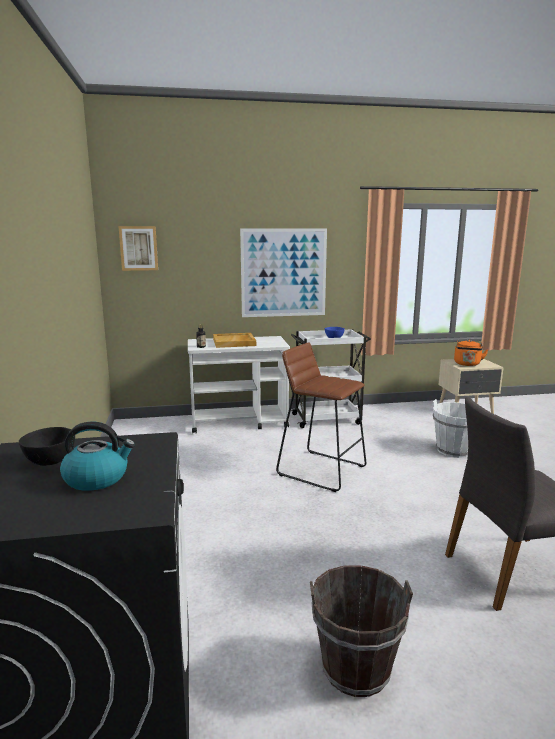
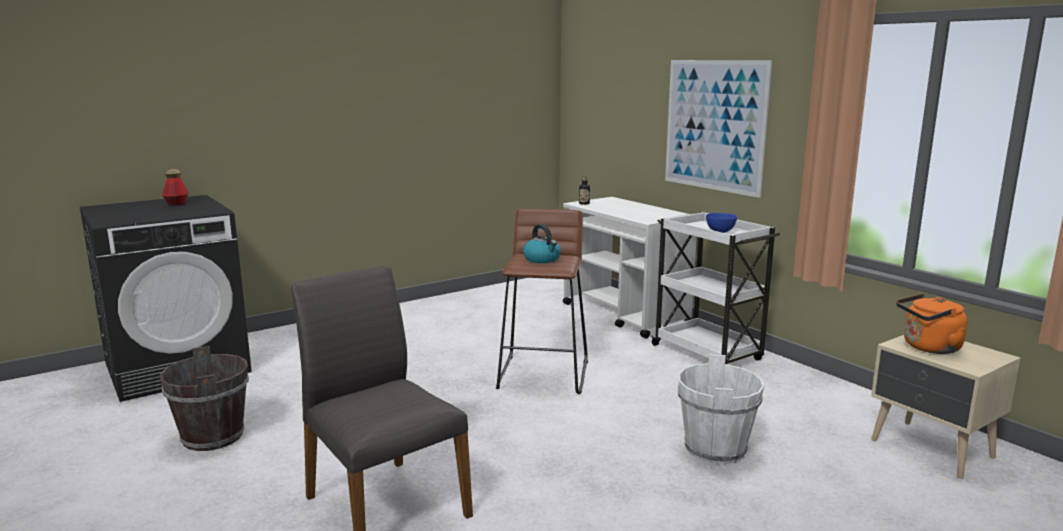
camera: 65 degrees right, 0 degrees up
(51, 462) = (176, 204): black bowl -> bottle
(97, 478) = (153, 212): kettle -> kettle (542, 259)
(138, 248) = (586, 82): picture -> none
(234, 342) = (626, 208): beige tray -> none

